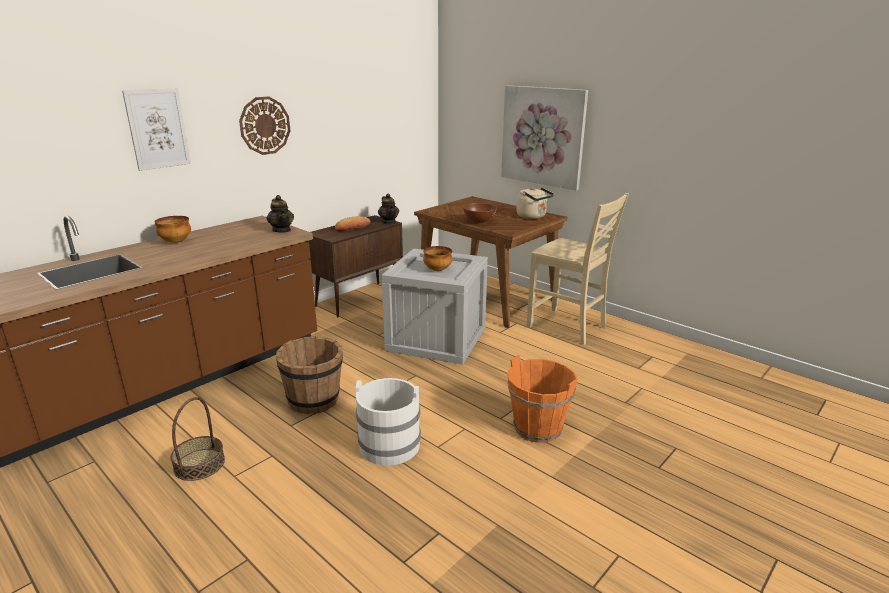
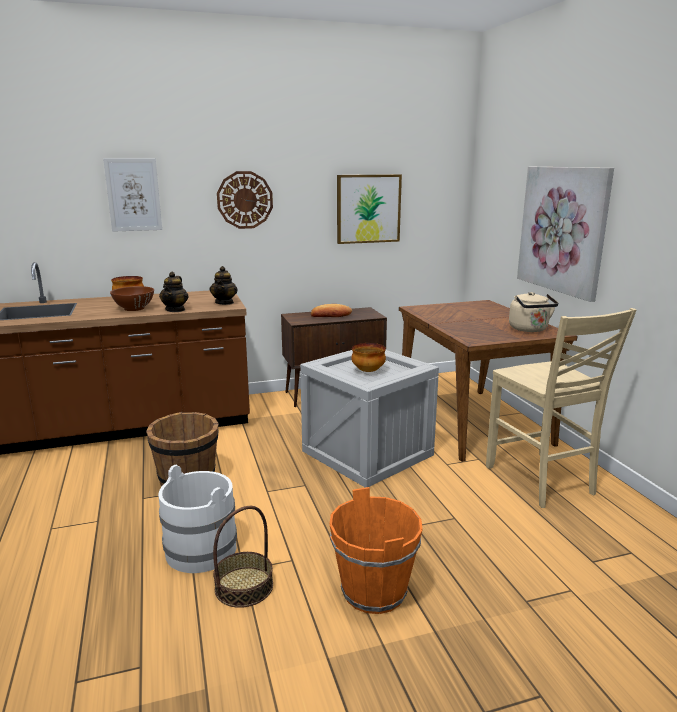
camera: 30 degrees right, 5 degrees down
(199, 464) = (40, 508): basket -> basket (244, 586)
(366, 125) = (368, 209): none -> picture
(389, 222) = (374, 315): teapot -> teapot (175, 310)
(479, 221) = (454, 325): brown bowl -> brown bowl (134, 308)

